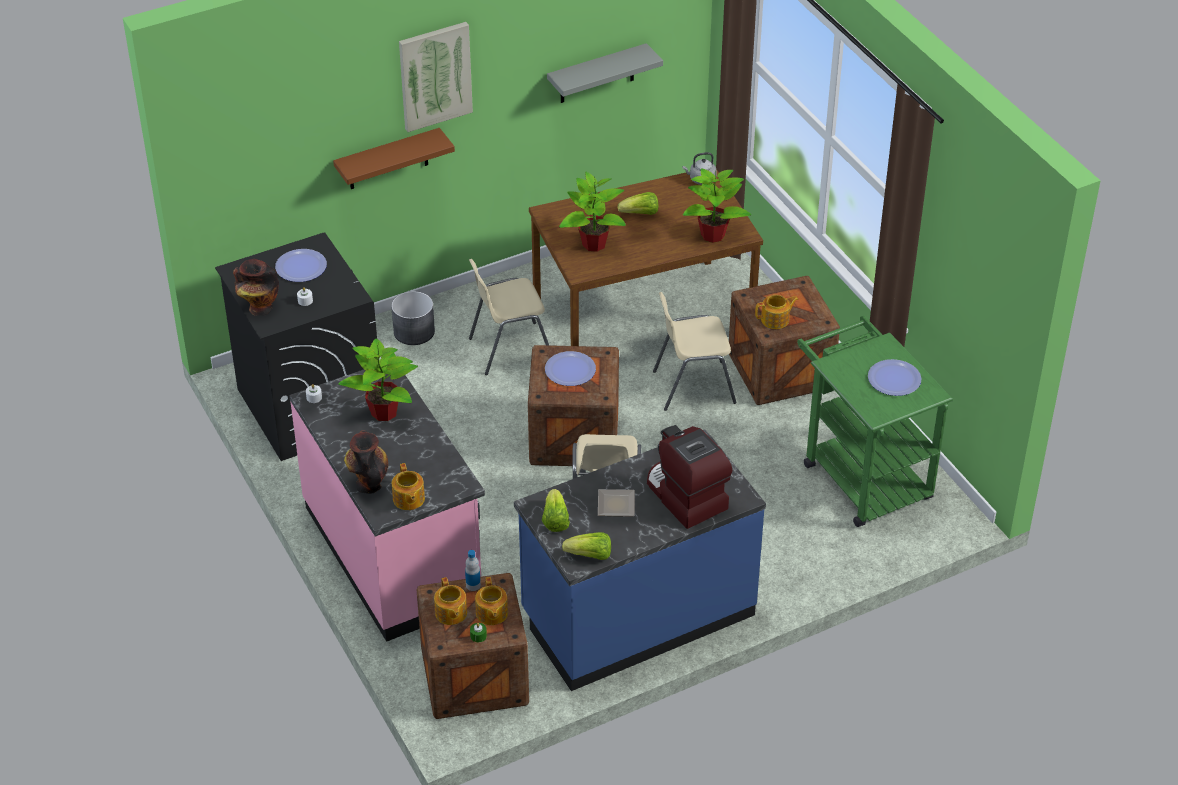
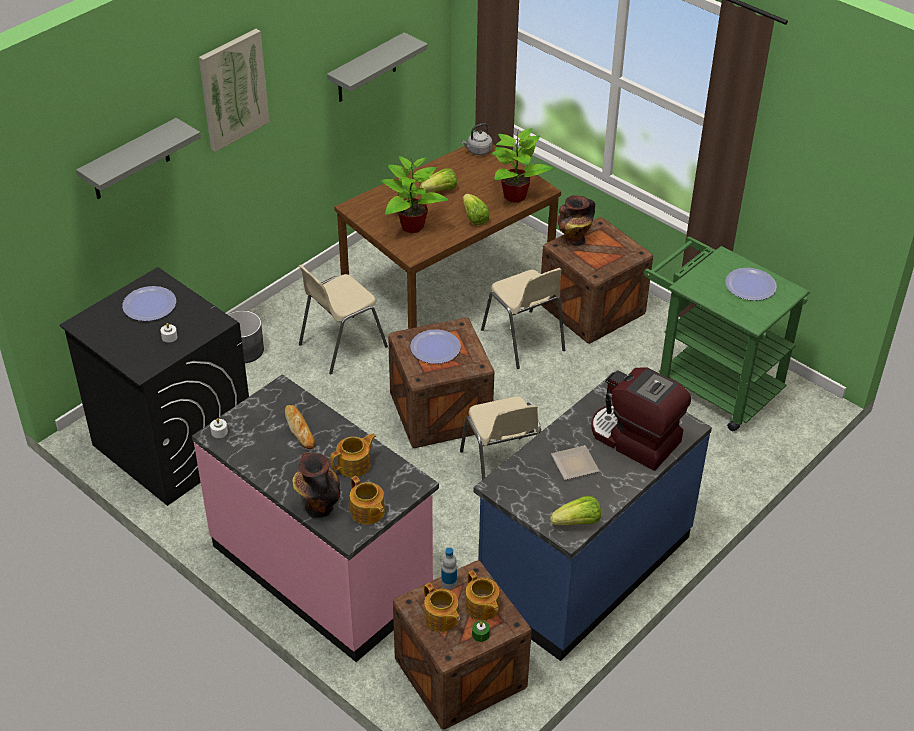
camera: 20 degrees left, 0 degrees up
(259, 308) = (124, 355): vase -> vase (574, 239)
(315, 127) = (130, 161): none -> grey shelf
(385, 412) = (299, 429): potted plant -> bread
(388, 160) = (198, 184): brown shelf -> none
(555, 520) = (524, 495): lettuce -> lettuce (474, 217)
(692, 386) = (523, 340): beige chair -> beige chair turned 90 degrees counterclockwise
(775, 320) = (595, 261): teapot -> teapot (354, 465)

